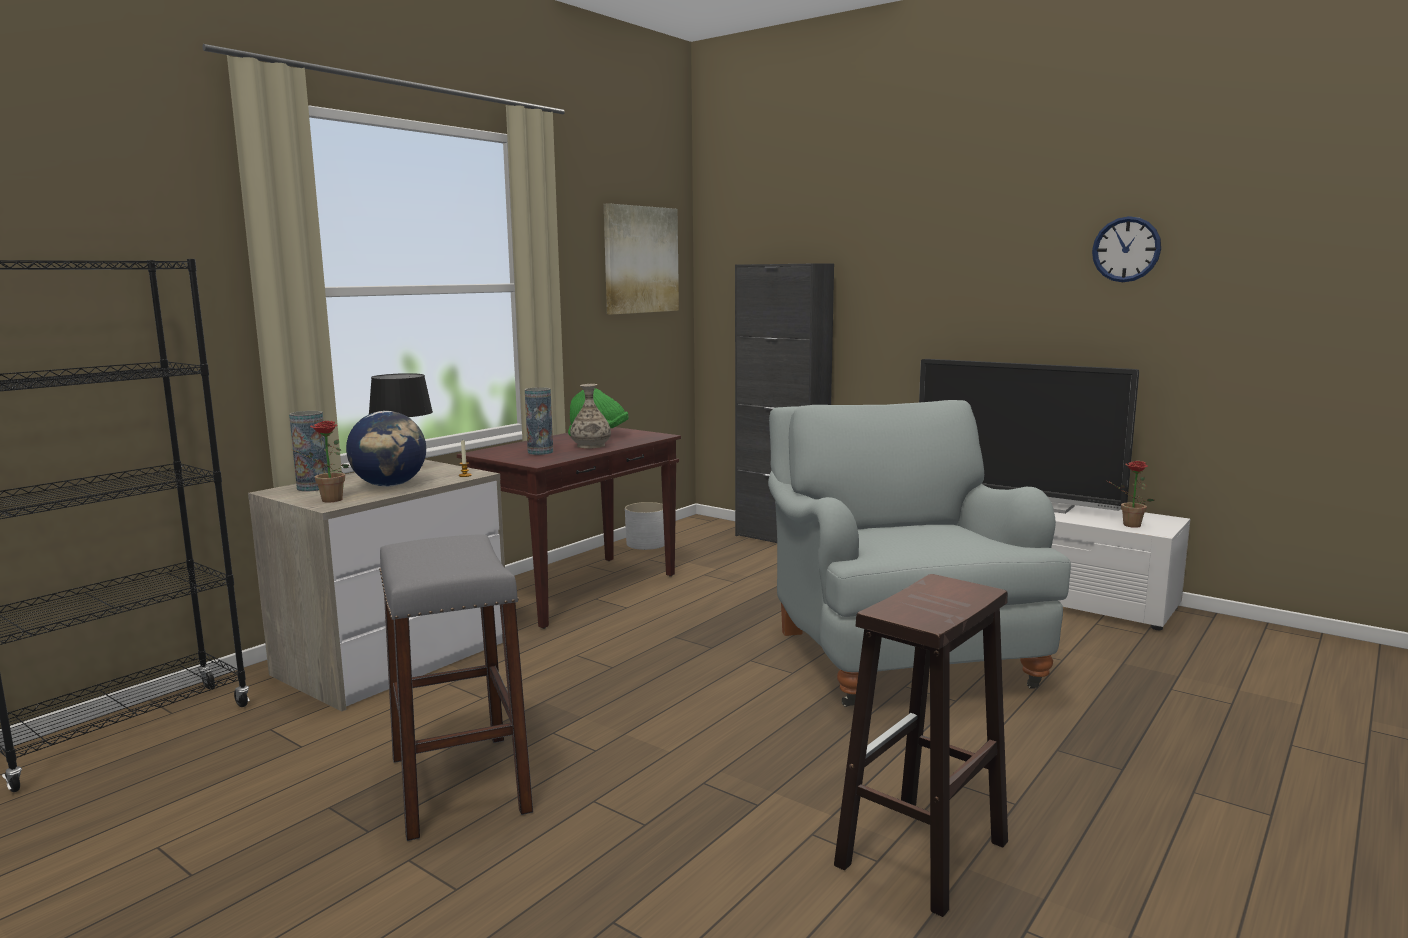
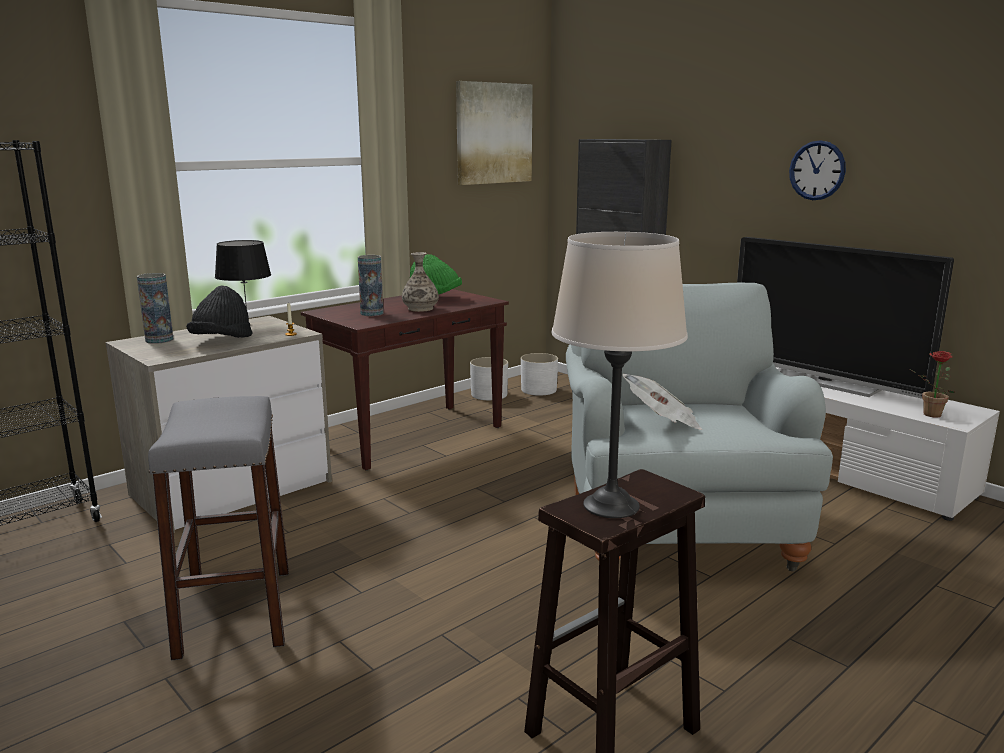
camera: 10 degrees right, 5 degrees up
(327, 500) = (160, 354): potted plant -> none
(390, 485) = (222, 341): globe -> black hat
(698, 536) = (539, 390): none -> white planter
(895, 541) = (662, 422): none -> newspaper
(925, 606) = (611, 505): none -> beige table lamp
(1126, 249) = (955, 132): wall clock -> wall clock (817, 170)

